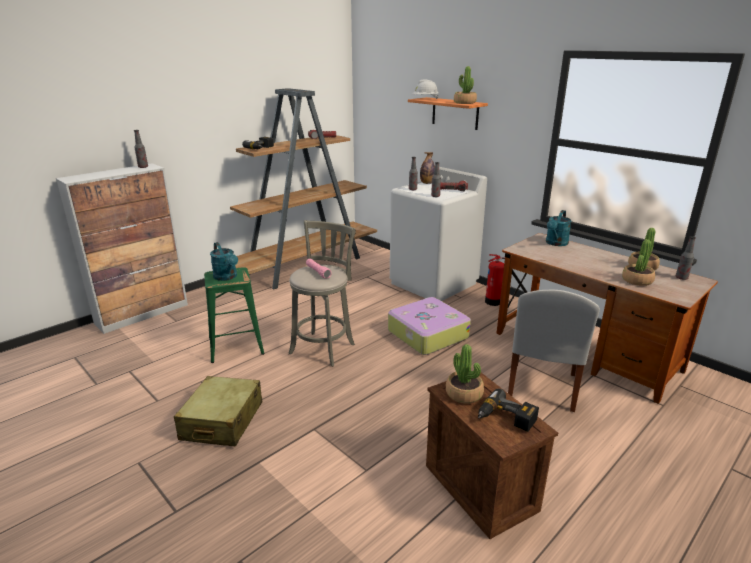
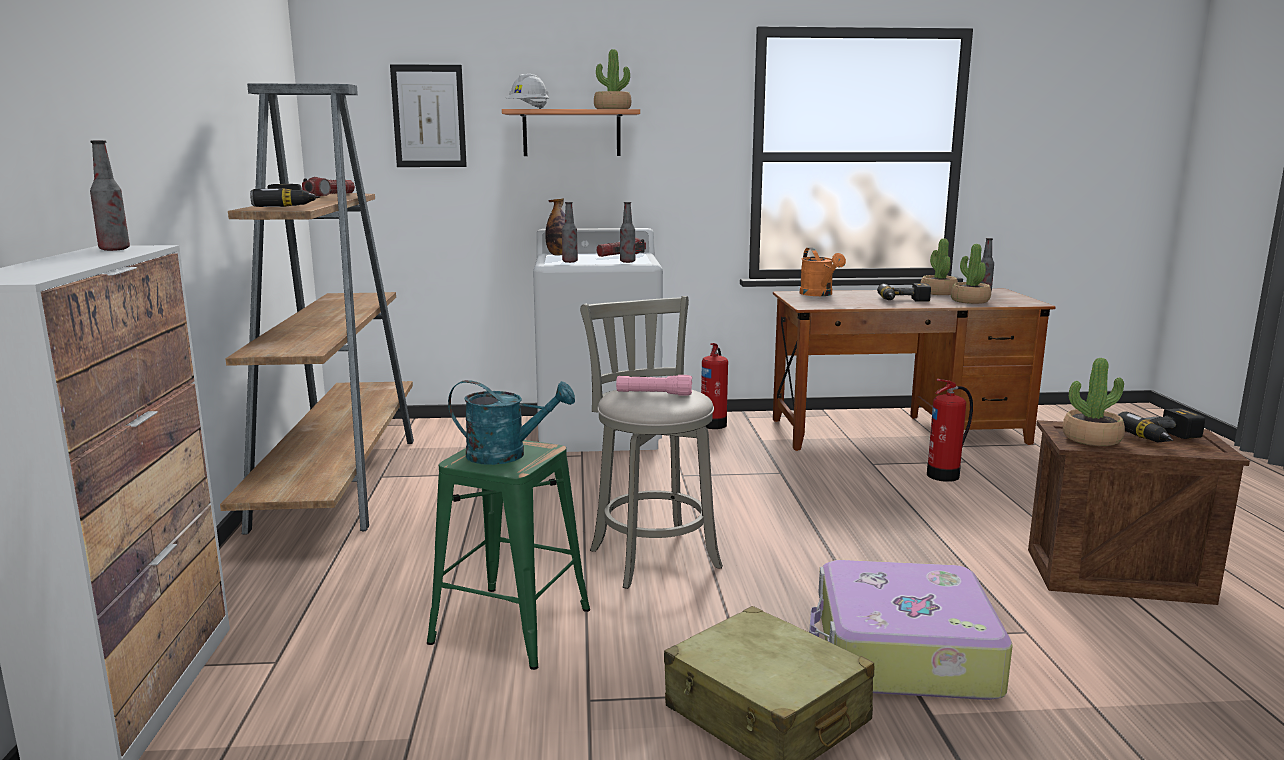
camera: 50 degrees left, 10 degrees down
(396, 97) = (429, 116): none -> picture
(426, 334) = (731, 483): suitcase -> suitcase (902, 653)
(541, 388) = (945, 475): white chair -> fire extinguisher
(555, 243) = (819, 294): turquoise watering can -> orange watering can
(589, 265) = (904, 301): none -> power drill

